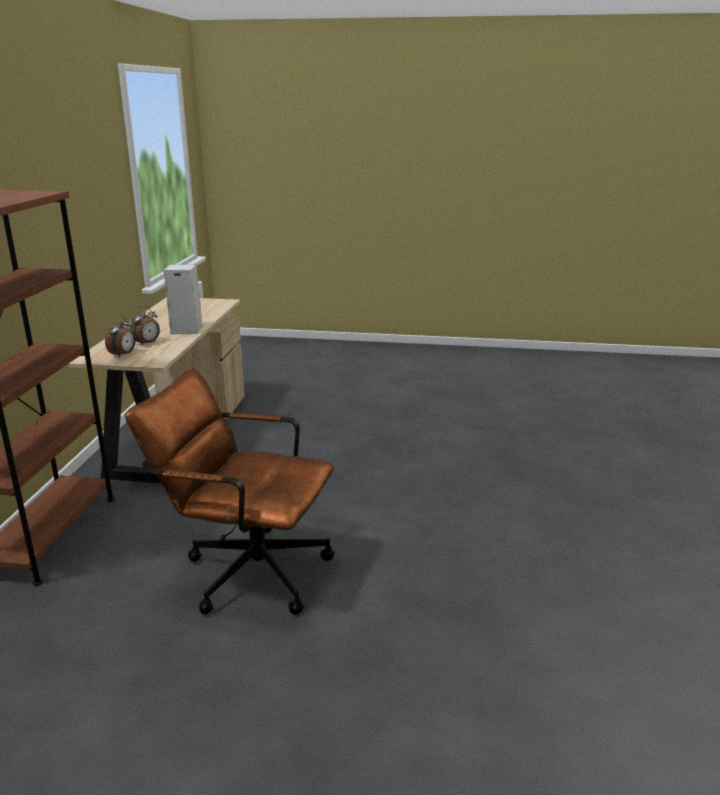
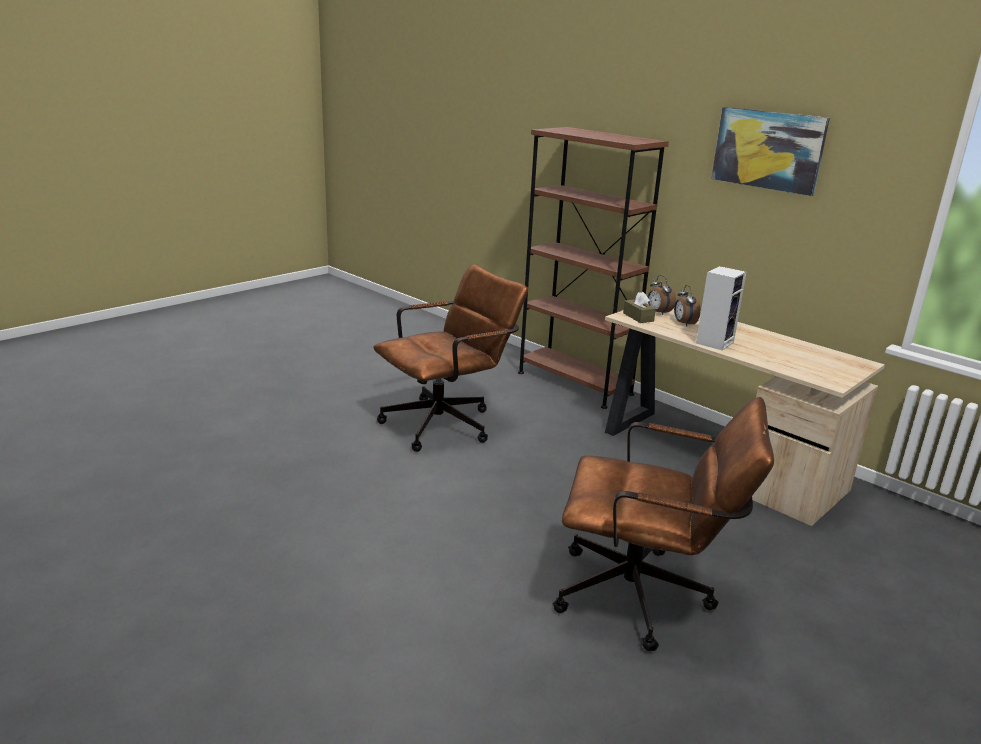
camera: 125 degrees right, 0 degrees up
(59, 171) = (768, 150): none -> picture
(150, 358) = (638, 317): none -> brown tissue box
(385, 419) = (645, 597): none -> brown office chair

